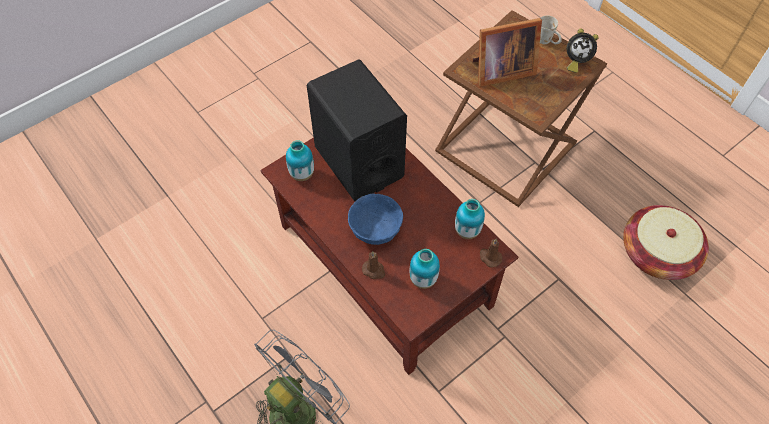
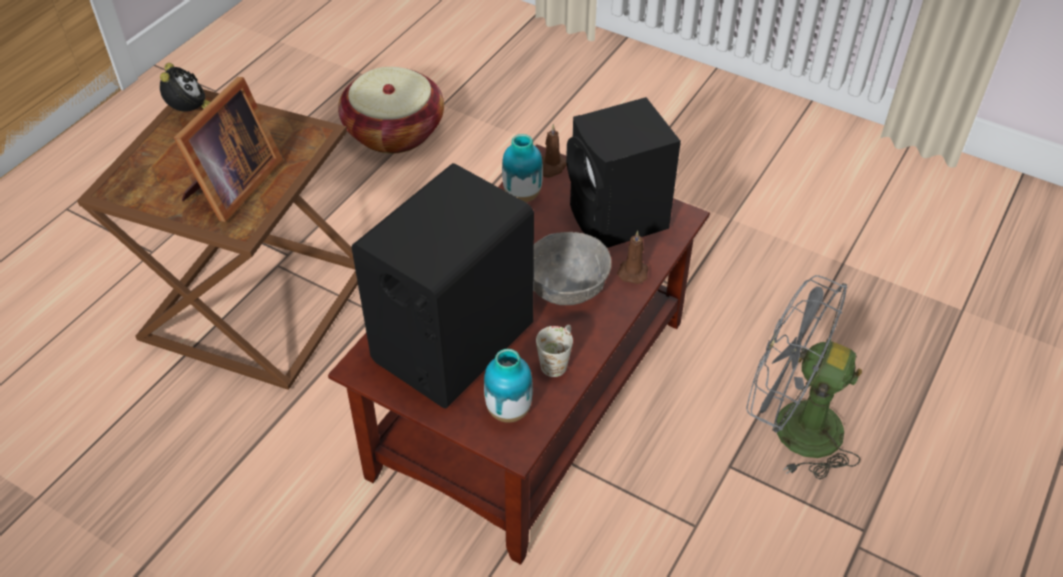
camera: 110 degrees left, 10 degrees down
(374, 229) = (567, 289): blue bowl -> grey bowl
(423, 279) = (619, 220): vase -> black speaker
(500, 71) = (231, 187): picture frame -> picture frame turned 60 degrees clockwise
(547, 42) = (152, 147): white mug -> white mug (557, 360)

